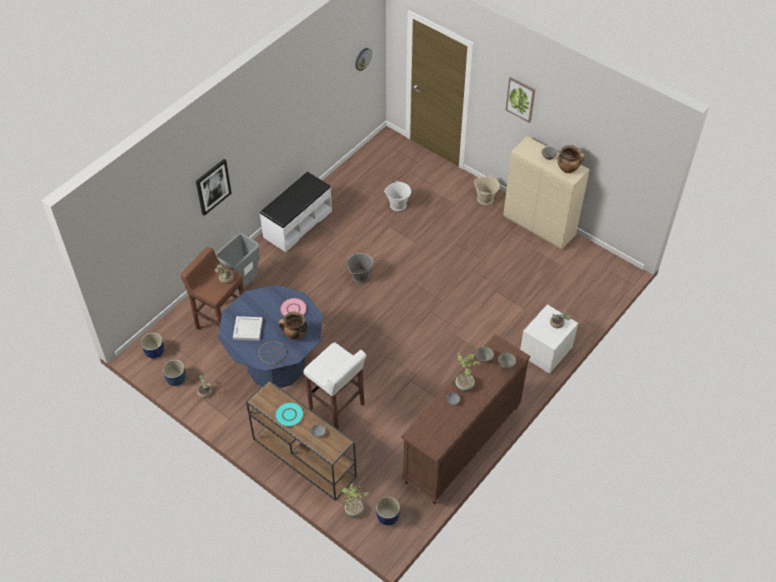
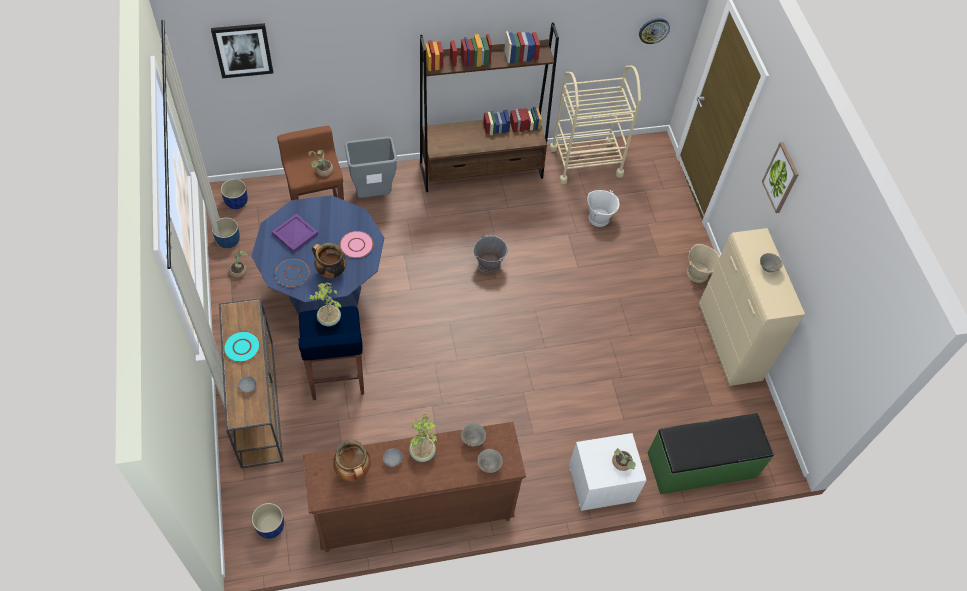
camera: 35 degrees right, 5 degrees up
(213, 186) = (376, 67): picture -> picture (243, 50)
(248, 329) = (296, 234): white tray -> purple tray
(297, 224) = (481, 170): white bench -> brown bookcase
(337, 407) = (336, 377): white stool -> blue stool
(354, 511) = (247, 493): potted plant -> potted plant (329, 320)
(356, 176) = (586, 161): none -> beige cart
(568, 169) = (778, 297): cooking pot -> cooking pot (353, 471)
(588, 302) = (702, 465): none -> green bench

